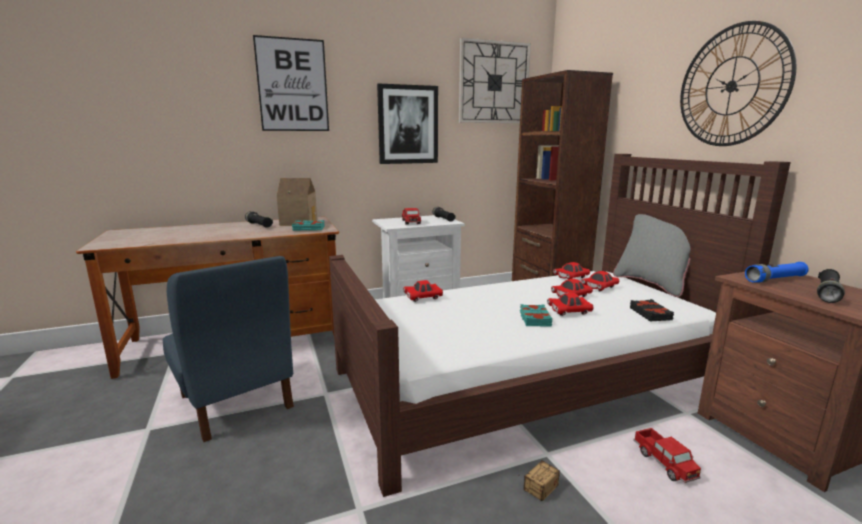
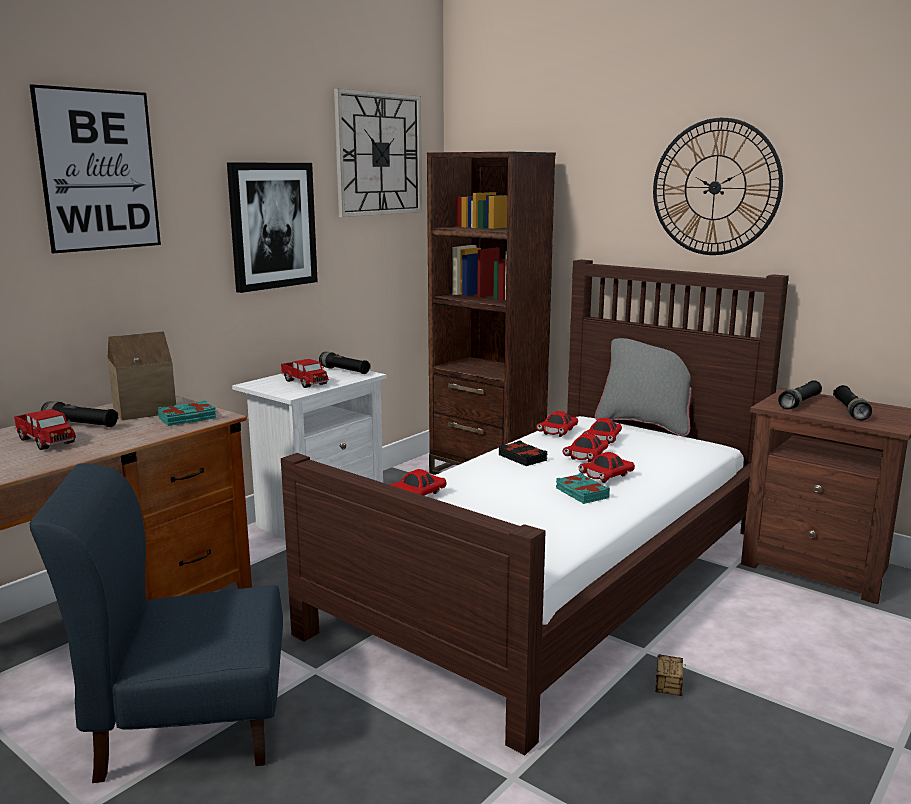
camera: 30 degrees left, 0 degrees up
(236, 402) = (187, 726): blue chair -> blue chair turned 150 degrees clockwise
(651, 314) = (684, 461): black book -> black book (523, 457)
(664, 462) = (750, 621): toy truck -> toy truck (45, 440)
(775, 279) = (800, 403): blue flashlight -> black flashlight

